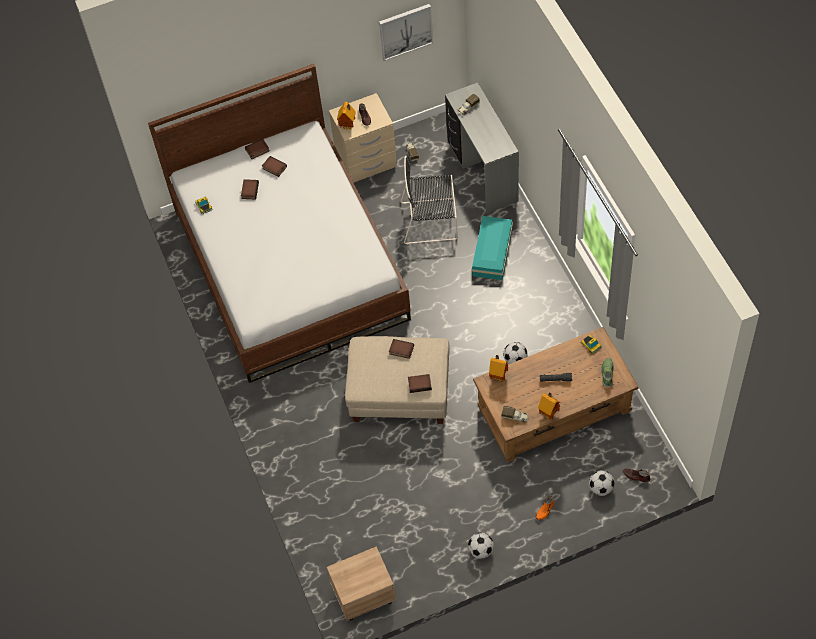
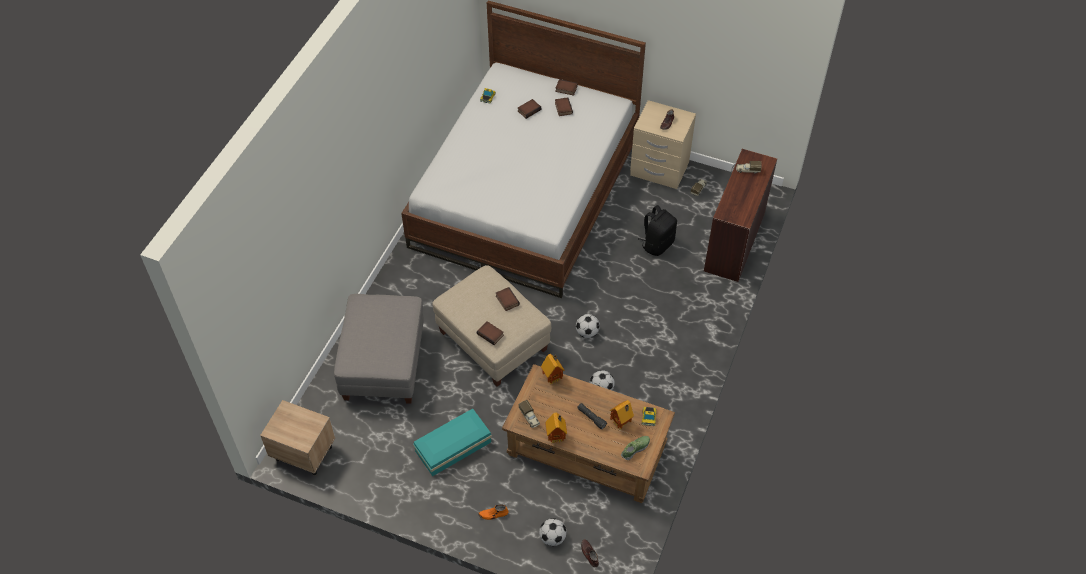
camera: 40 degrees right, 5 degrees down
(342, 482) = (384, 364): none -> grey ottoman
(348, 126) = (648, 120): toy house -> toy house (621, 424)
(405, 31) = (742, 69): picture -> none
(431, 221) = (657, 244): black chair -> black backpack
(481, 173) = (733, 241): grey desk -> brown desk
(481, 550) = (415, 498): football -> football (587, 332)
(491, 253) = (674, 301): turquoise storage box -> turquoise storage box (451, 446)

